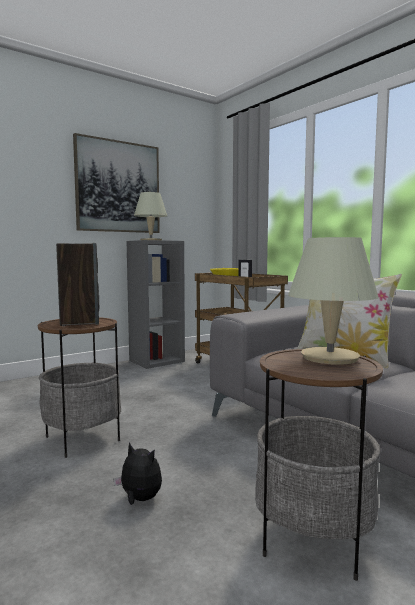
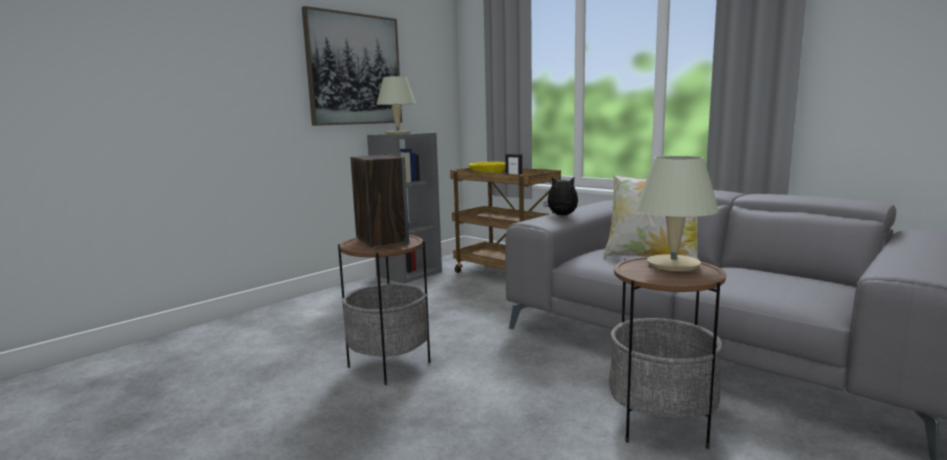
camera: 10 degrees left, 5 degrees up
(139, 499) = (489, 413): plush toy -> plush toy (562, 215)

